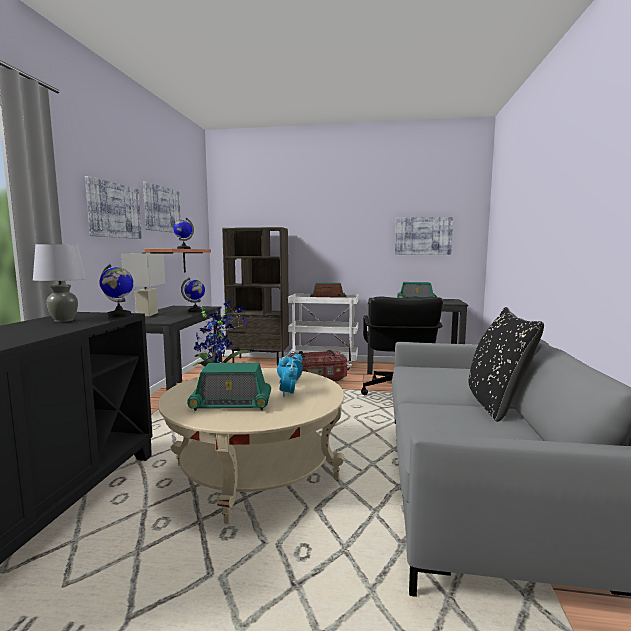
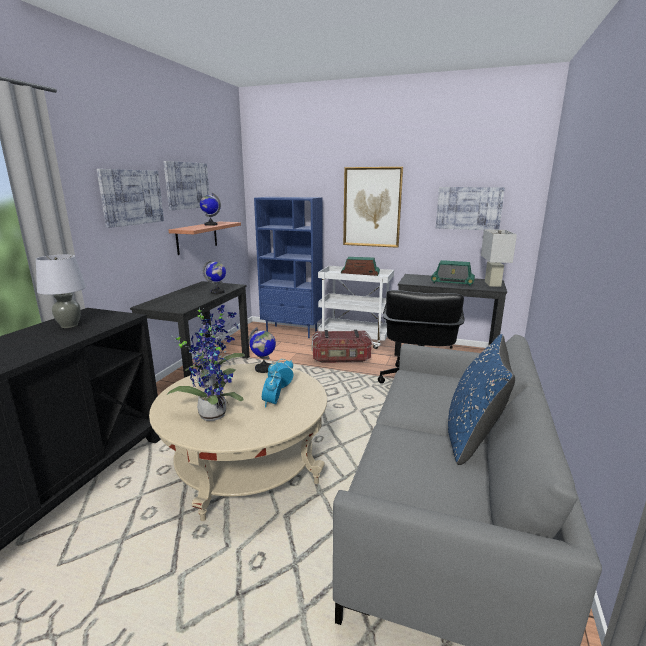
camera: 10 degrees right, 10 degrees up
(119, 315) = (121, 318): globe -> globe (264, 369)
(147, 314) = (170, 296): white table lamp -> white table lamp (492, 284)
(231, 404) = (213, 413): radio -> potted plant
(259, 361) = (292, 331): brown bookcase -> blue bookcase
(335, 237) = (372, 207): none -> picture
(496, 403) = (472, 437): black pillow -> blue pillow

